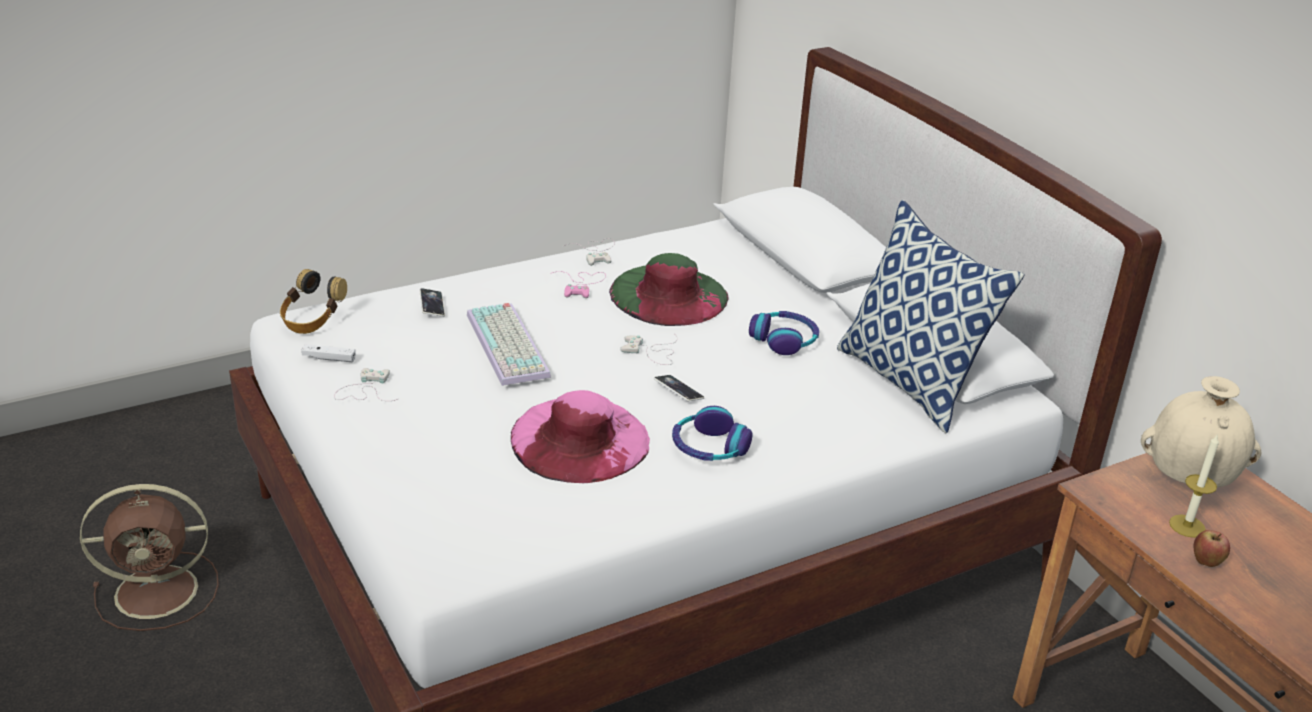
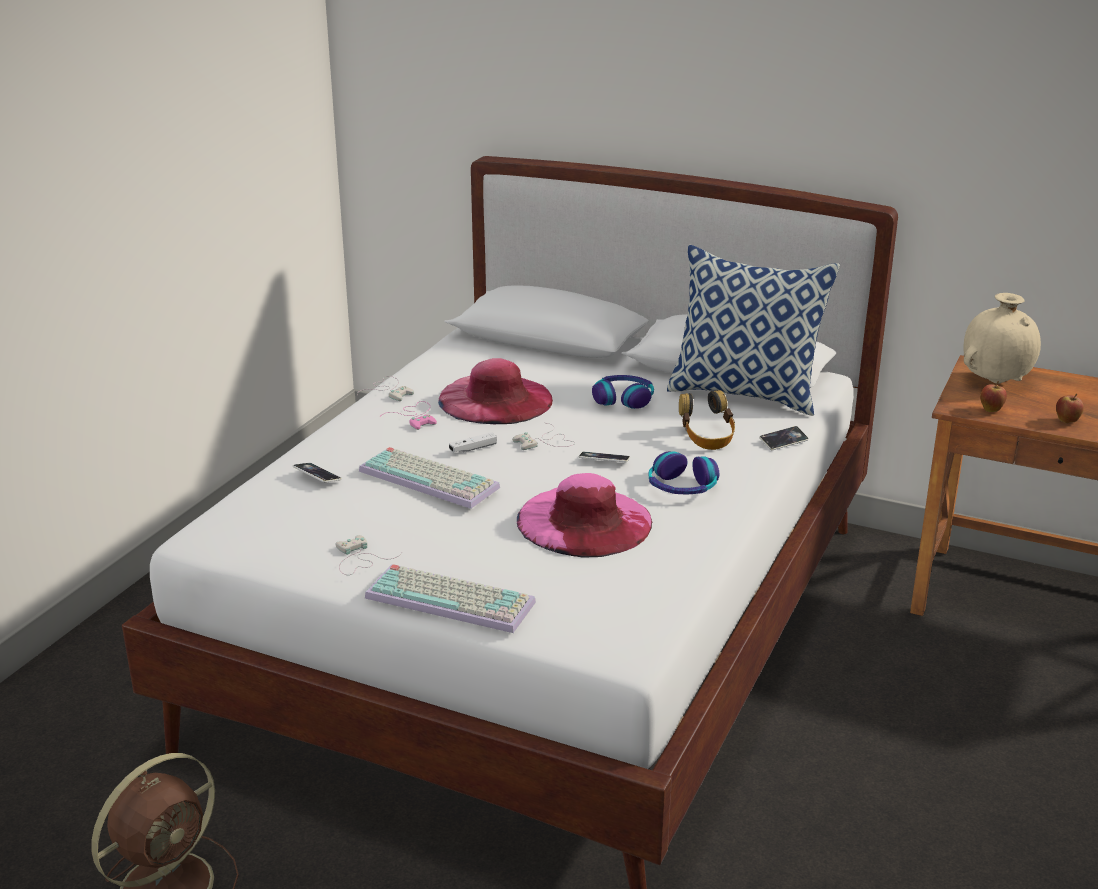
camera: 35 degrees left, 5 degrees down
(312, 320) = (222, 529): headphones -> headphones (706, 438)
(329, 358) = (286, 550): white game controller -> white game controller (473, 448)
(381, 457) = (453, 599): none -> keyboard
(669, 295) = (495, 399): green hat -> pink hat
(875, 446) = (783, 441): none -> phone
(1131, 510) = (991, 410): none -> apple
(1187, 526) = (1029, 406): candle -> none

